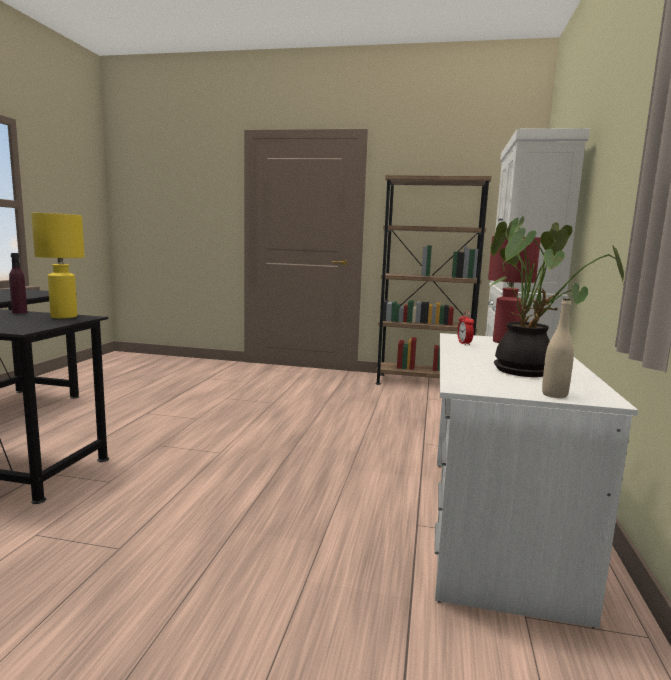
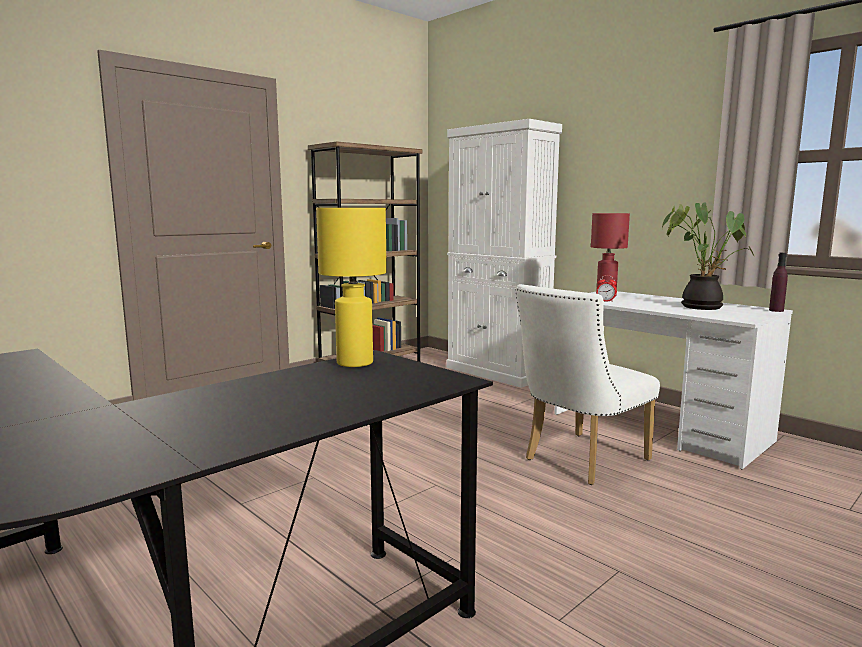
camera: 55 degrees left, 0 degrees up
(19, 312) = (269, 378): purple bottle -> purple bottle (776, 310)
(332, 496) = (579, 461): none -> white chair
(554, 395) = (763, 313): beige bottle -> none

